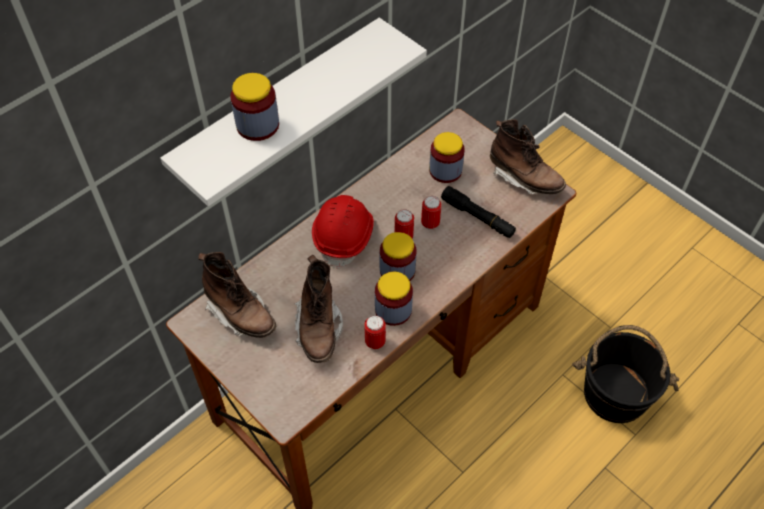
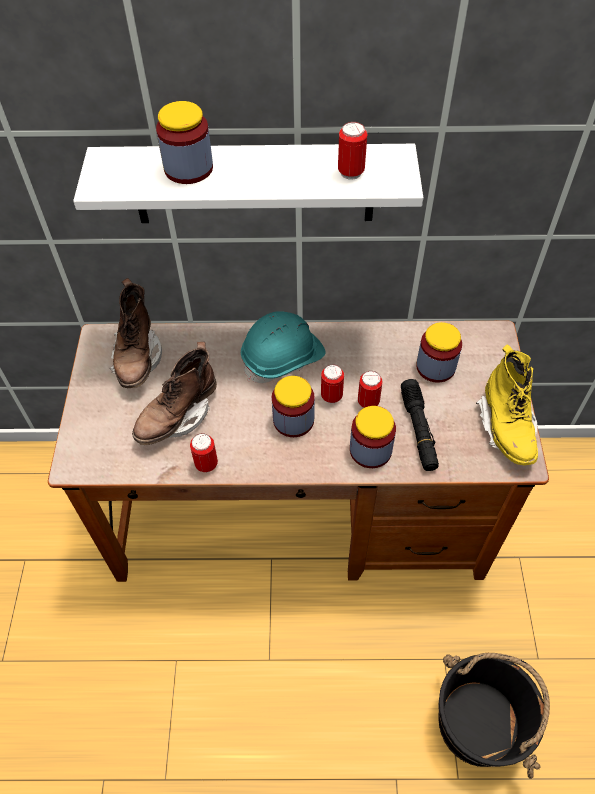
camera: 45 degrees right, 0 degrees up
(344, 236) = (283, 359): red hard hat -> turquoise hard hat
(366, 61) = (351, 172): none -> can
(393, 310) = (251, 450): jar -> jar (370, 450)
(524, 178) = (506, 428): brown boot -> yellow boot

